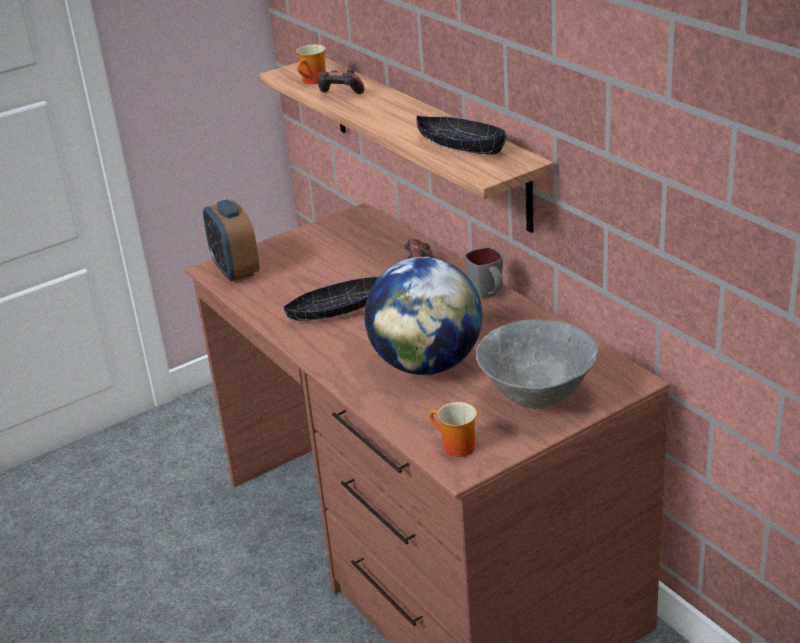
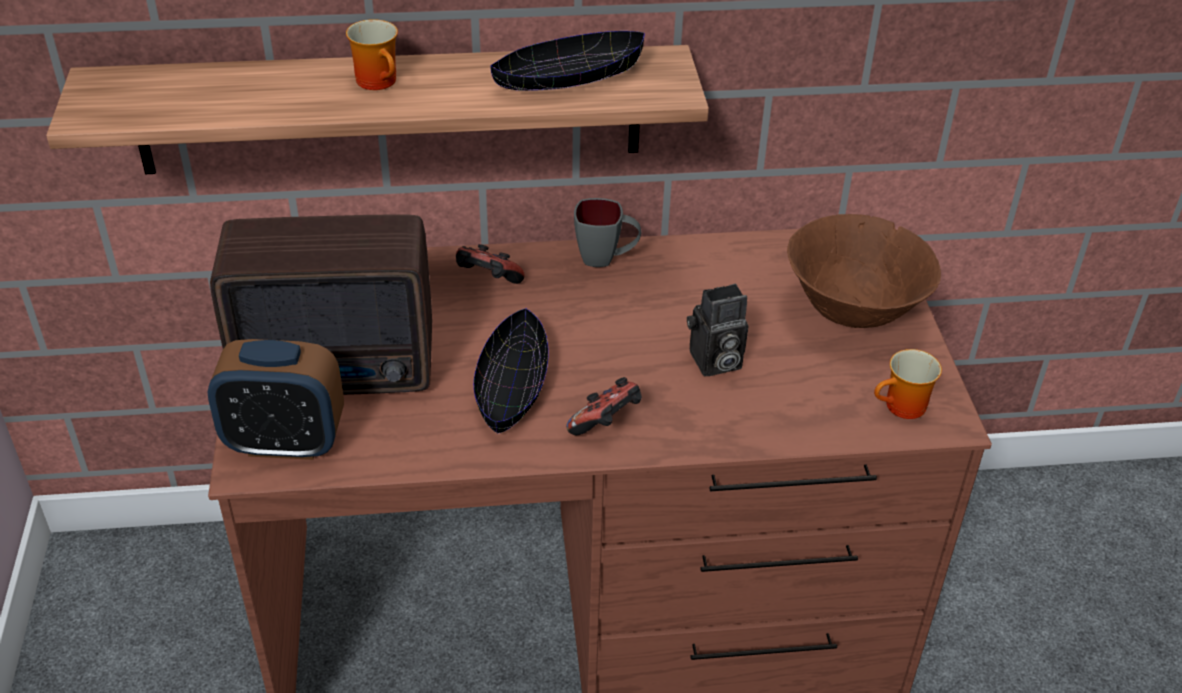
camera: 65 degrees left, 10 degrees up
(301, 262) = (341, 371): none -> radio
(314, 81) = (169, 102): mug -> mug (381, 81)
(340, 96) = (266, 102): game controller -> game controller (607, 424)
(427, 364) = (714, 363): globe -> camera
(537, 398) = (852, 313): grey bowl -> brown bowl

